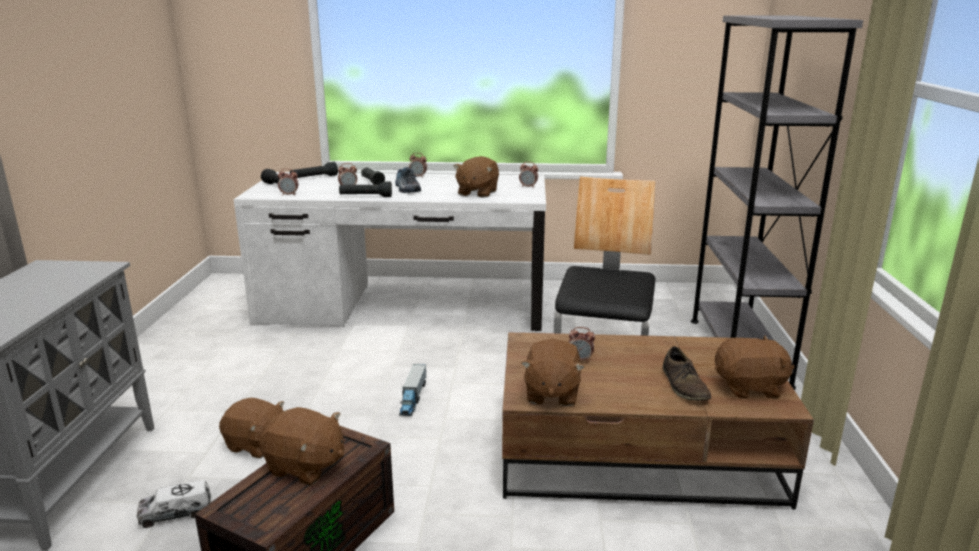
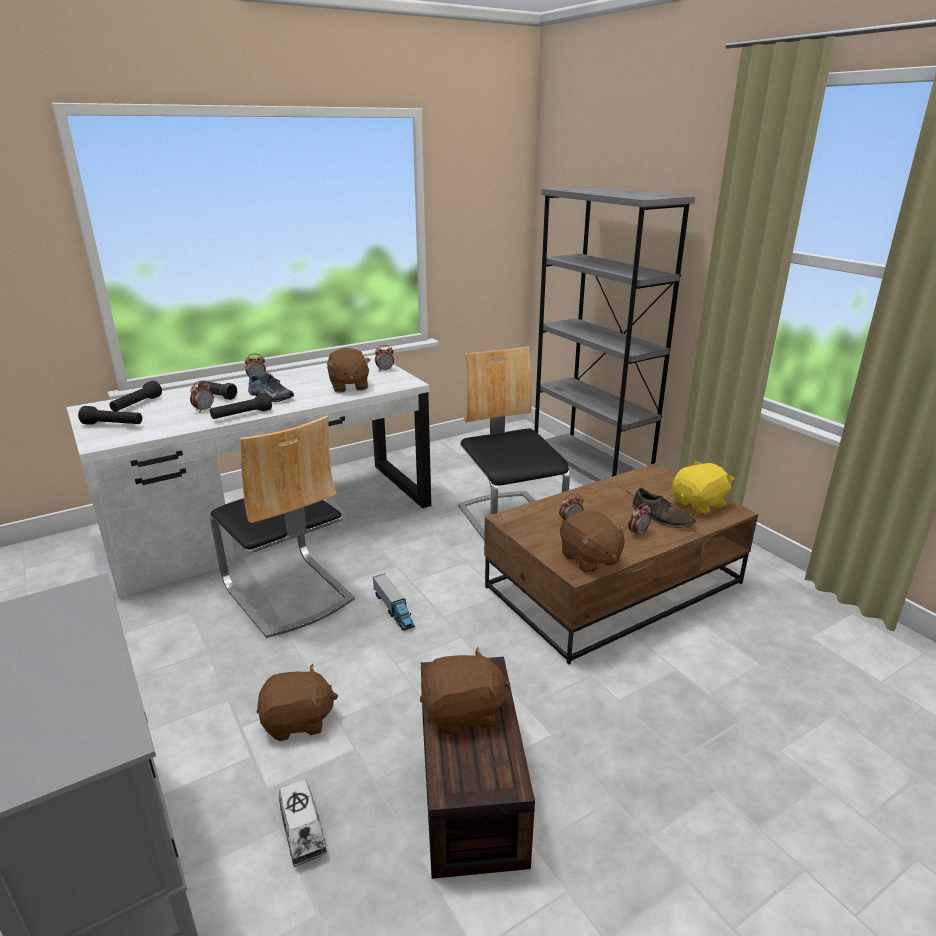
camera: 35 degrees left, 5 degrees up
(176, 513) = (303, 831): toy truck -> toy truck turned 60 degrees counterclockwise
(289, 195) = (145, 433): alarm clock -> alarm clock (638, 533)
(353, 358) = (287, 593): none -> chair
(749, 388) = (699, 504): brown plush toy -> yellow plush toy

